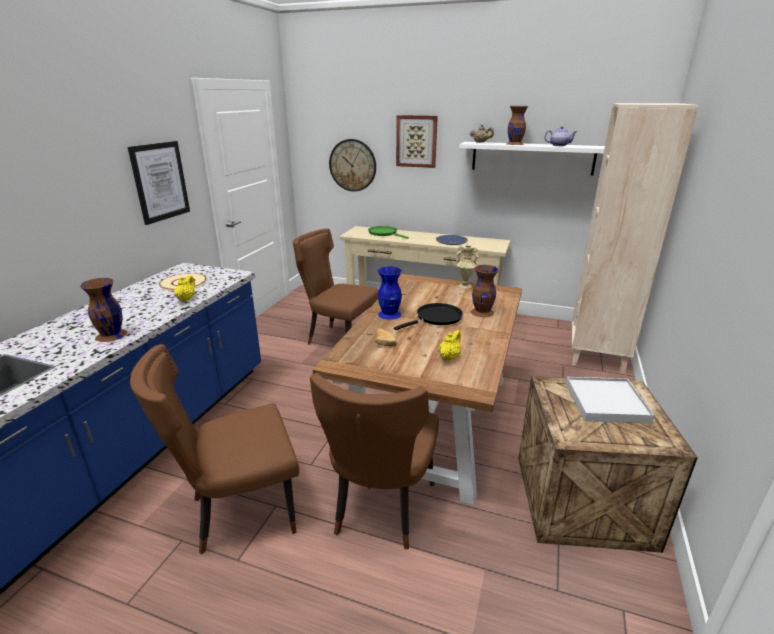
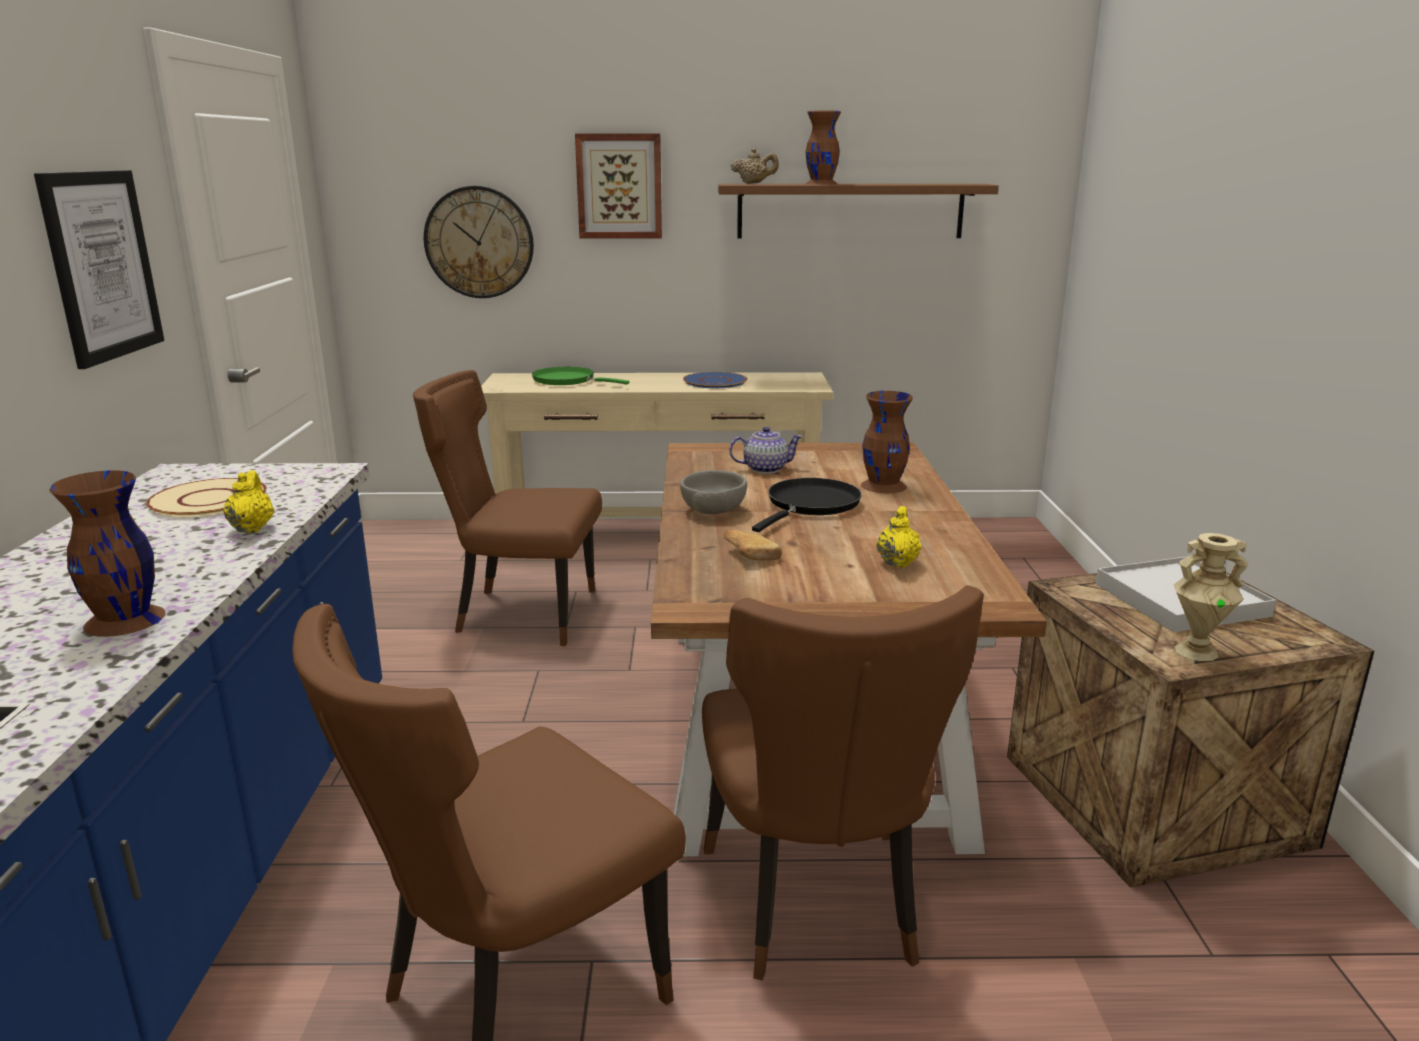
camera: 20 degrees left, 5 degrees down
(390, 314) = (715, 510): blue vase -> grey bowl
(465, 285) = (811, 449): beige vase -> beige vase (1196, 651)
(532, 158) = (850, 211): white shelf -> brown shelf
(558, 145) = (902, 184): teapot -> teapot (765, 469)
(597, 355) = (1023, 565): beige bookcase -> none

